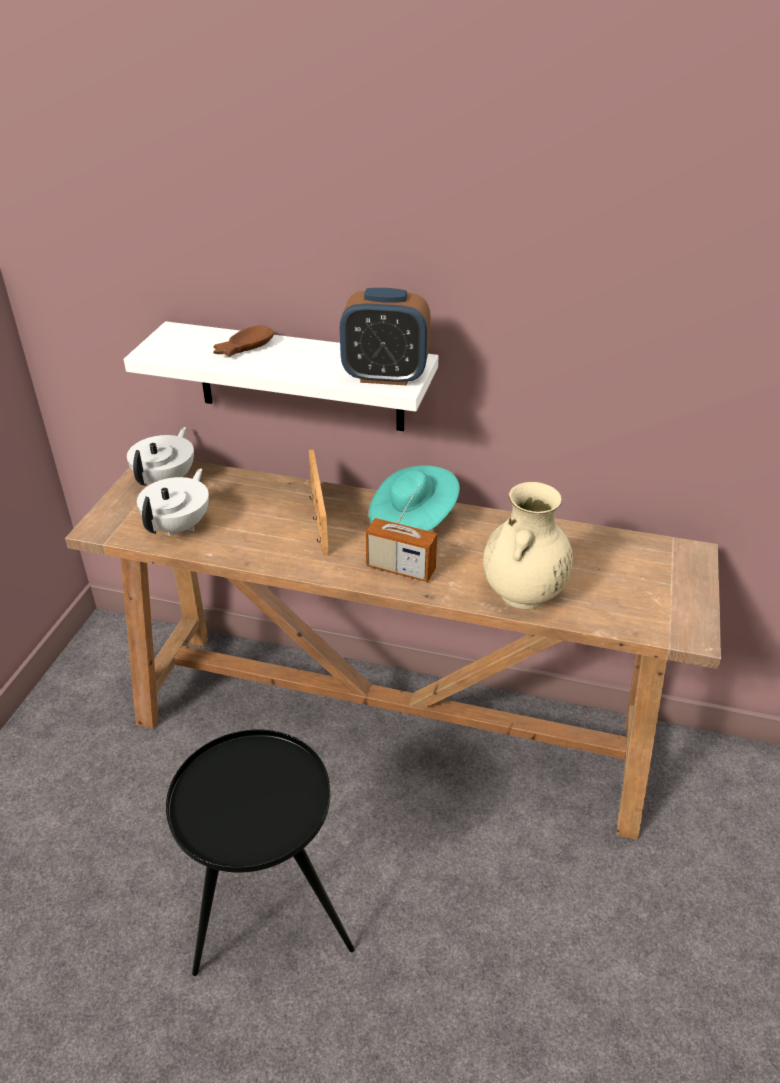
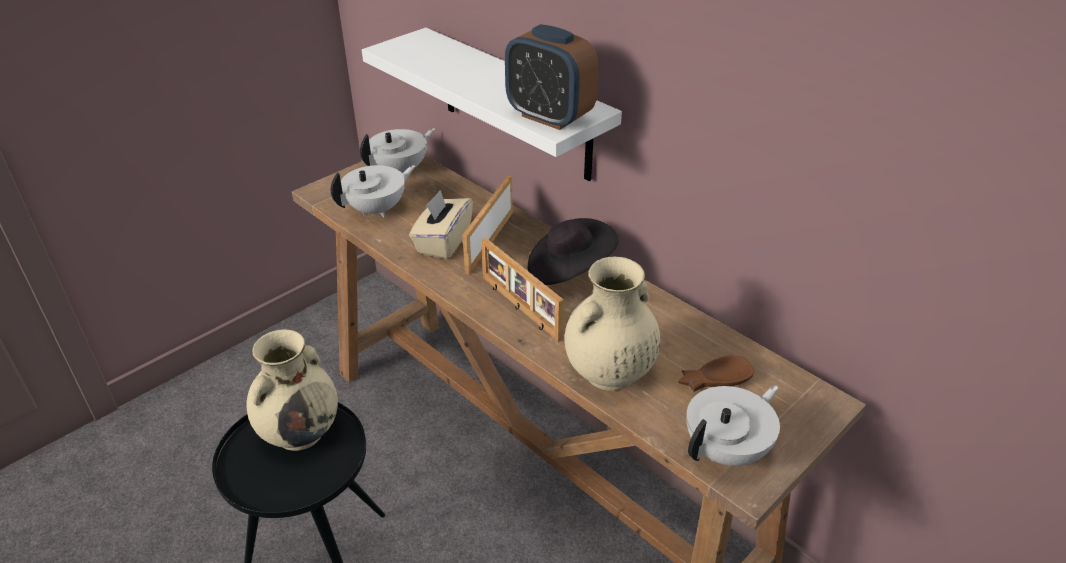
camera: 30 degrees right, 0 degrees up
(240, 773) = (301, 432): none -> beige vase
(242, 348) = (458, 63): brown bowl -> brown bowl (712, 379)
(276, 535) = (443, 242): none -> beige tissue box
(400, 568) = (519, 308): radio -> picture frame
(412, 520) = (569, 269): turquoise hat -> black hat
(659, 617) = (727, 450): none -> white teapot

